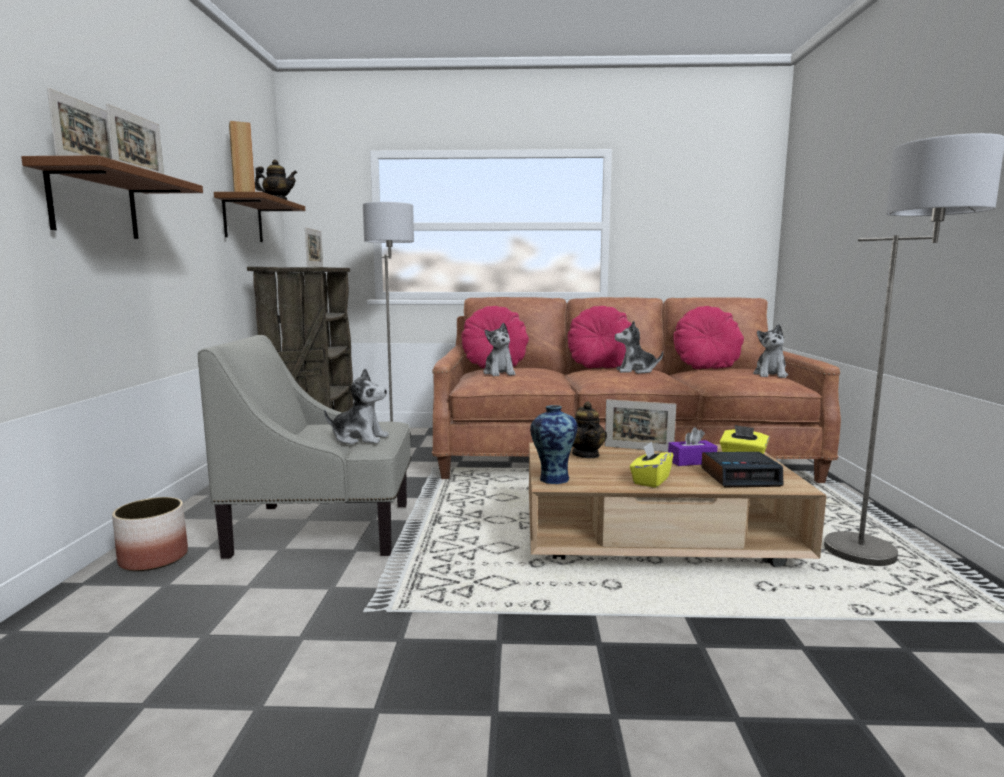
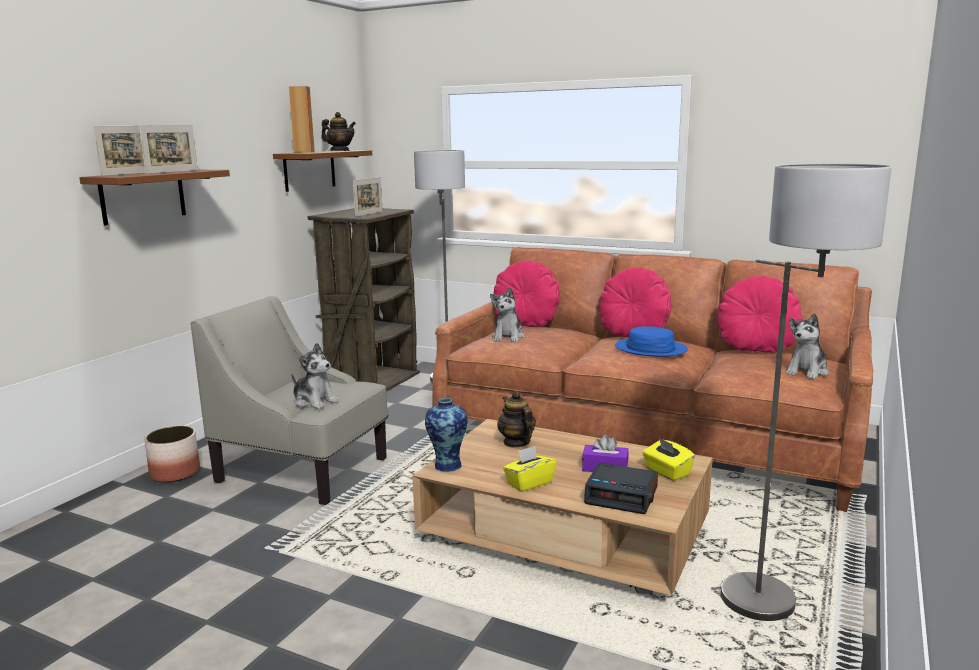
camera: 25 degrees right, 5 degrees up
(586, 454) = (516, 442): teapot -> teapot turned 135 degrees clockwise
(636, 371) = (650, 349): plush toy -> blue hat
(638, 449) = (576, 444): picture frame -> none

